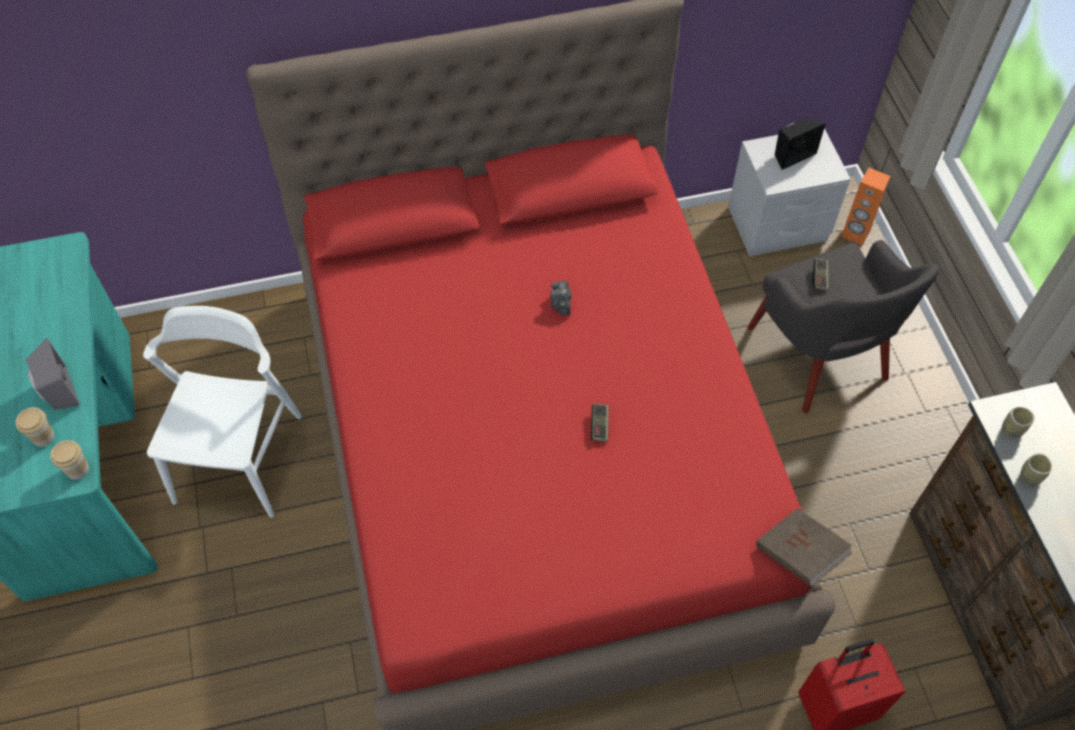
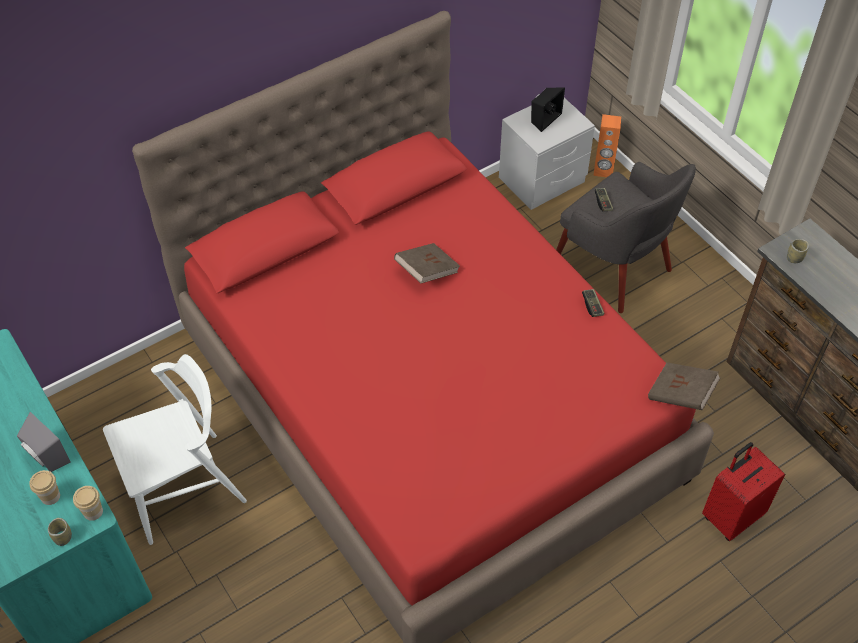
camera: 20 degrees left, 5 degrees down
(239, 458) = (184, 487): white chair -> white chair turned 75 degrees clockwise
(561, 304) = (427, 271): camera -> brown book
(599, 426) = (496, 350): game controller -> game controller (592, 306)
(1030, 476) = (819, 286): cup -> cup (63, 537)

